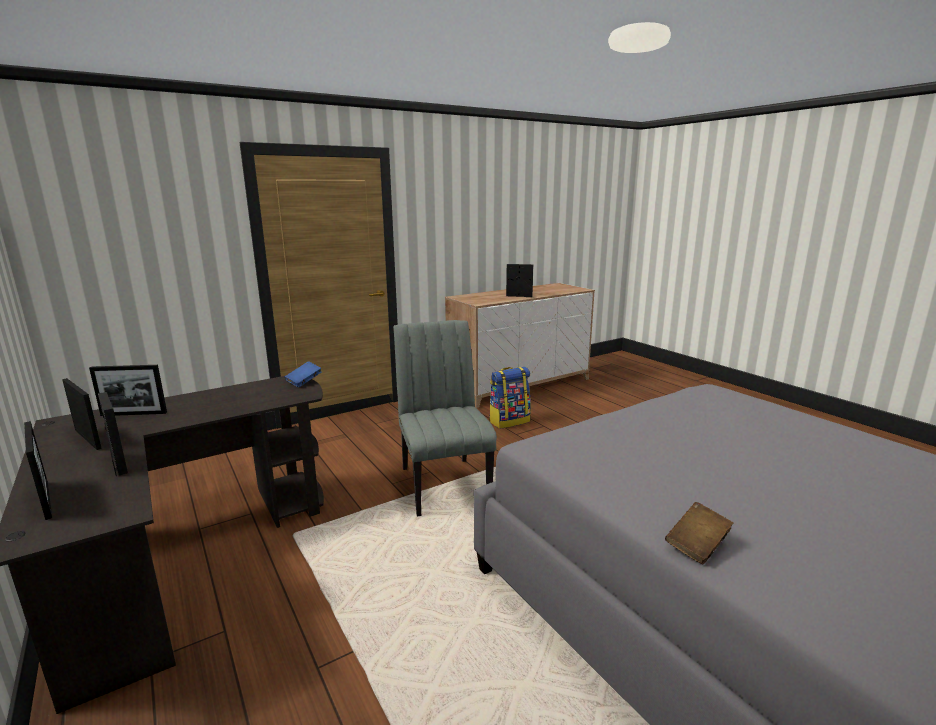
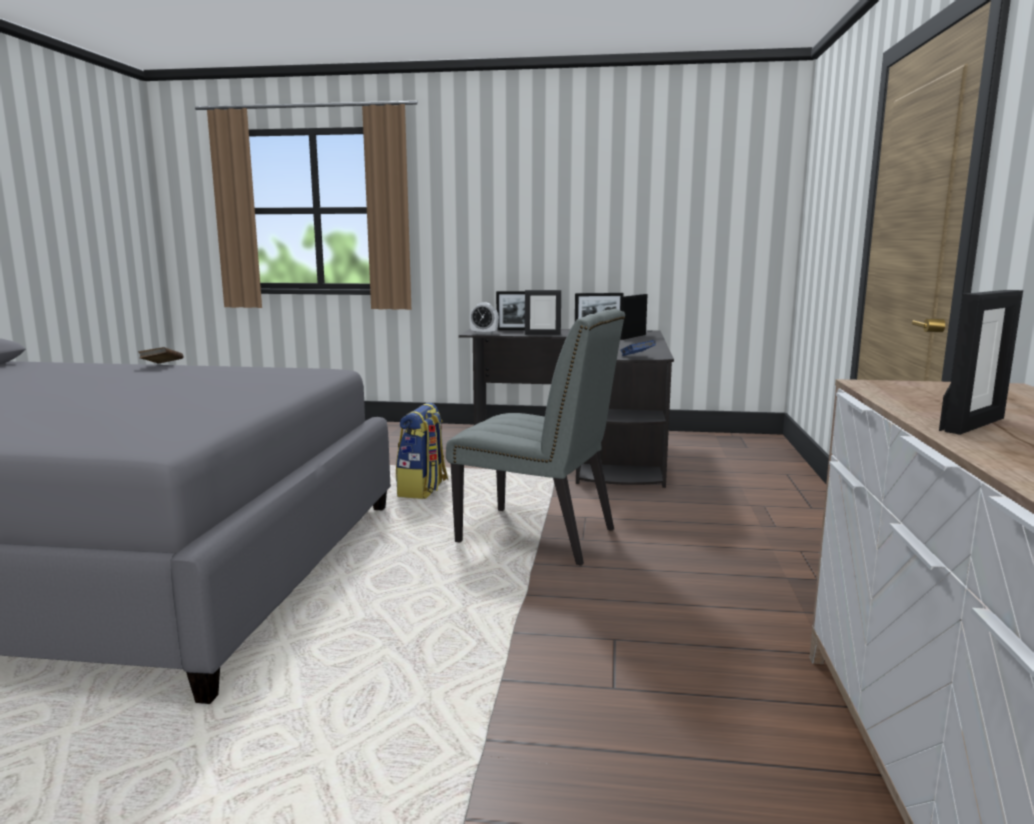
camera: 130 degrees right, 5 degrees down
(125, 505) = (484, 333): none -> alarm clock
(509, 421) = (686, 660): backpack -> backpack (423, 490)

